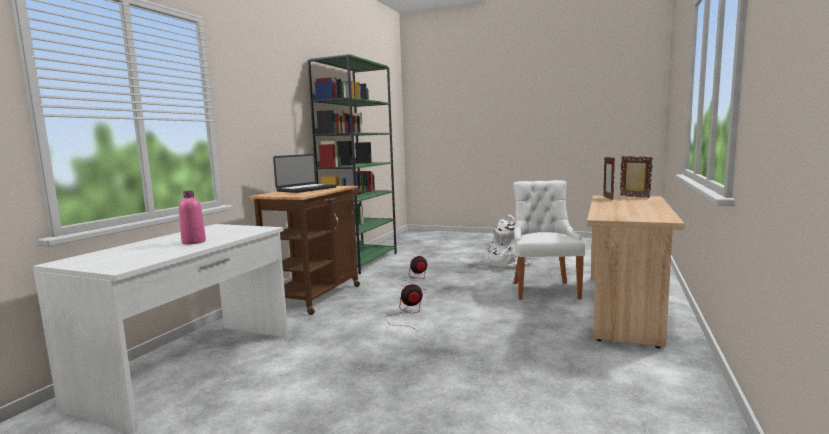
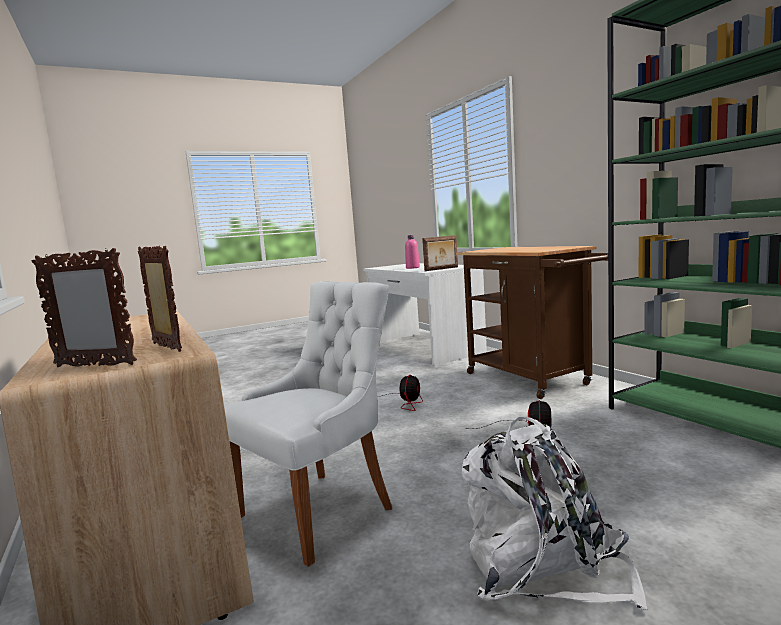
camera: 130 degrees right, 0 degrees up
(244, 228) = (442, 269): none -> picture frame
(307, 189) = (530, 248): laptop -> none
(544, 289) = (320, 510): white chair -> white chair turned 90 degrees counterclockwise

